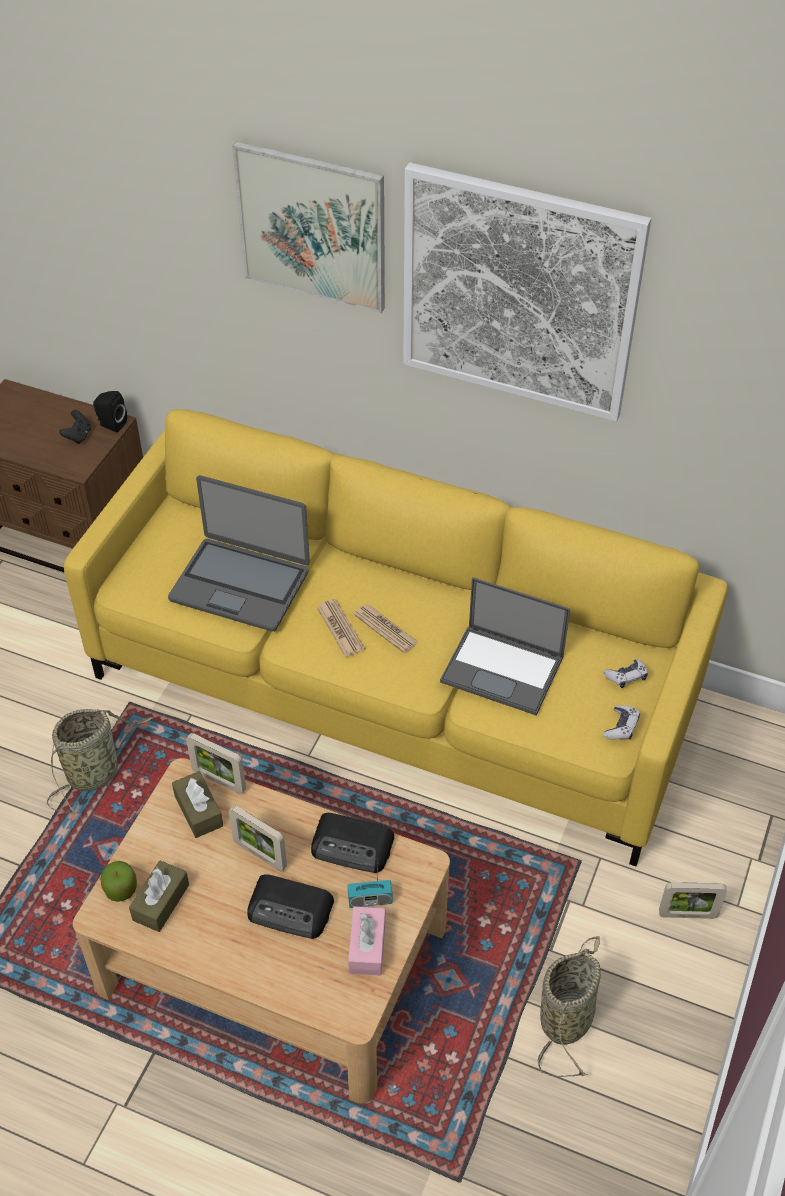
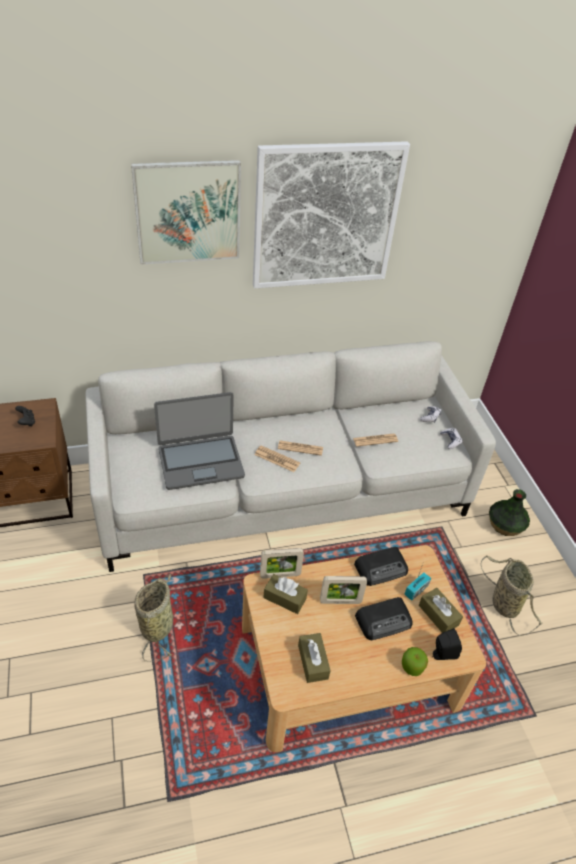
camera: 40 degrees left, 5 degrees down
(111, 424) = (43, 407): black speaker -> black speaker (442, 654)
(121, 889) = (283, 669): apple -> apple (412, 666)
(367, 947) = (438, 615): pink tissue box -> brown tissue box
(392, 688) = (282, 492): yellow sofa -> grey sofa
(504, 669) = (375, 440): laptop -> newspaper
(687, 915) = (505, 525): picture frame -> vase

